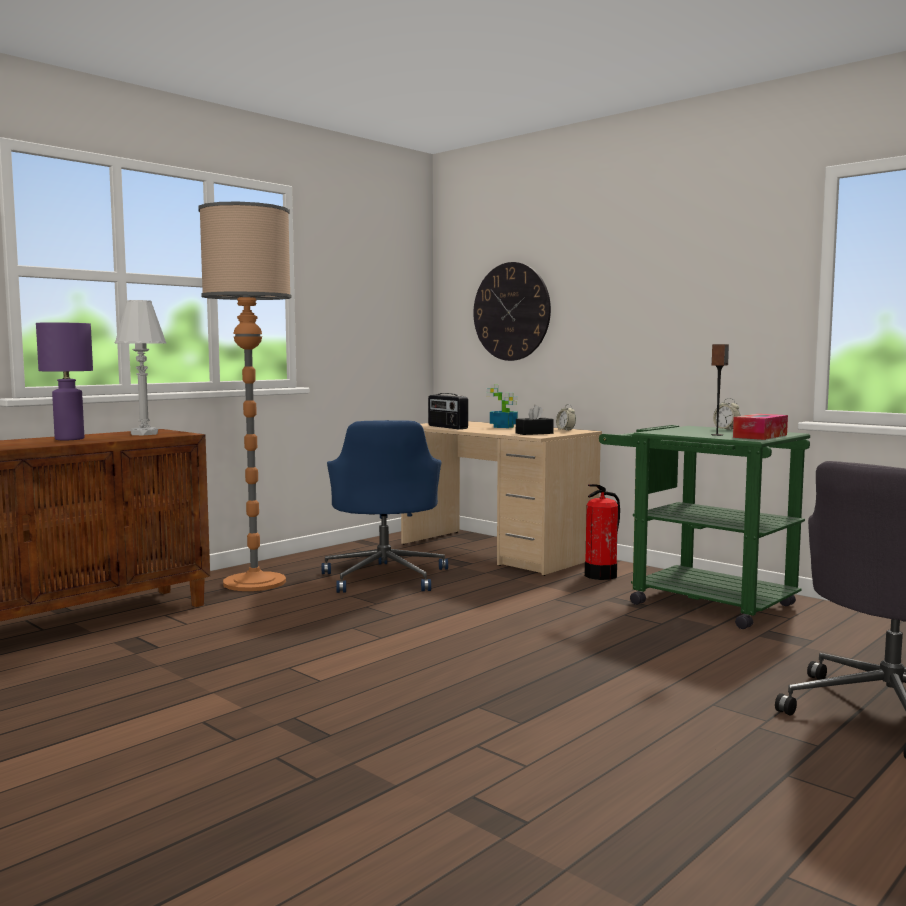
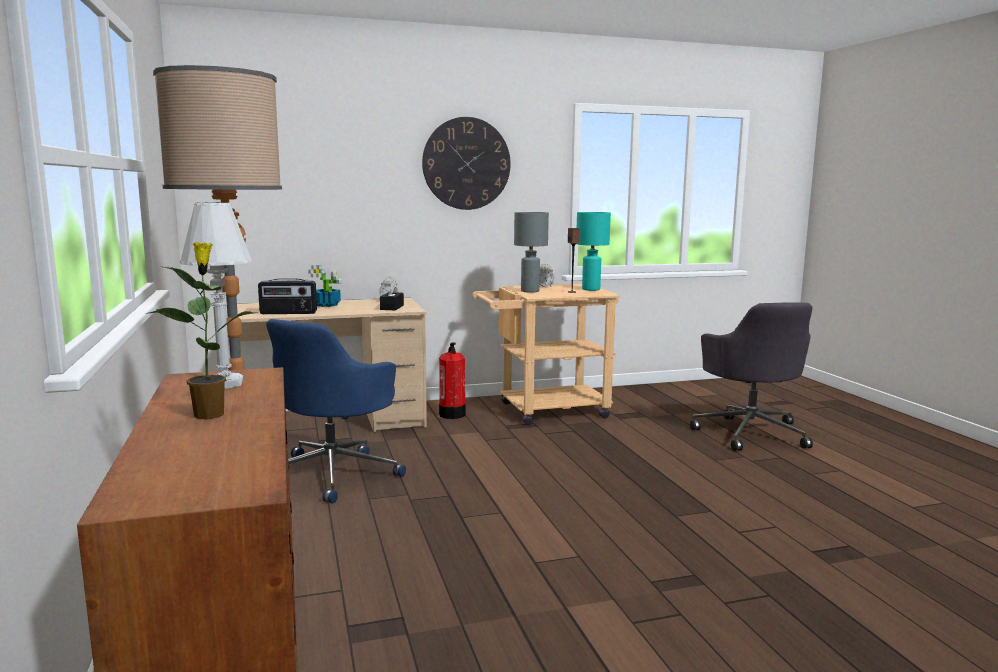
camera: 60 degrees left, 5 degrees up
(68, 439) = (210, 414): purple table lamp -> potted plant
(385, 576) = (334, 473): blue office chair -> blue office chair turned 90 degrees clockwise
(511, 311) = (294, 191): wall clock -> wall clock (466, 163)
(676, 430) = (530, 291): none -> grey table lamp
(698, 601) = (544, 411): green cart -> beige cart
(760, 436) = (591, 289): tissue box -> turquoise table lamp

